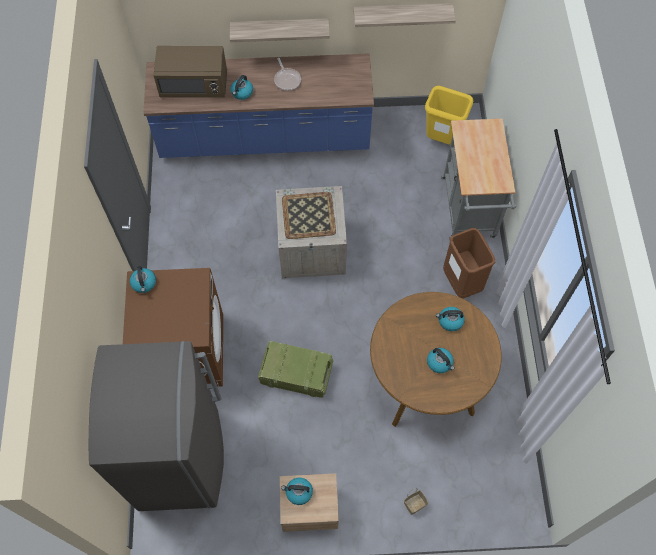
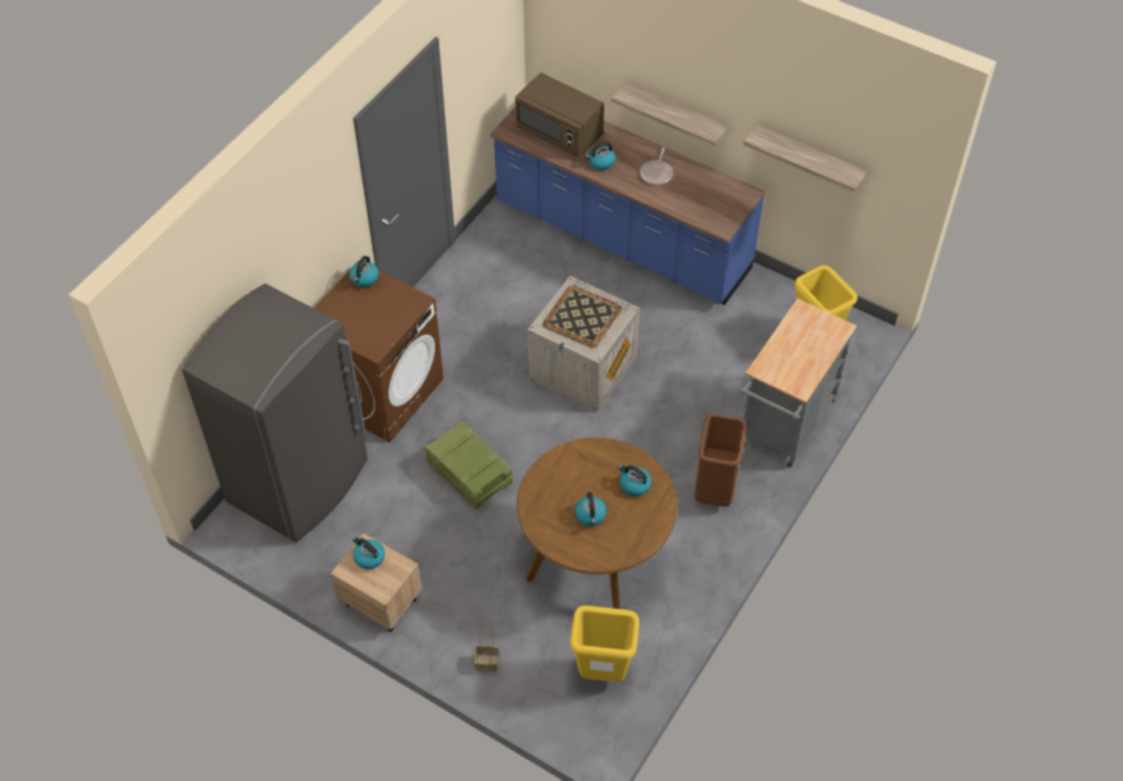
camera: 35 degrees right, 10 degrees down
(492, 458) = (603, 673): none -> yellow trash can

